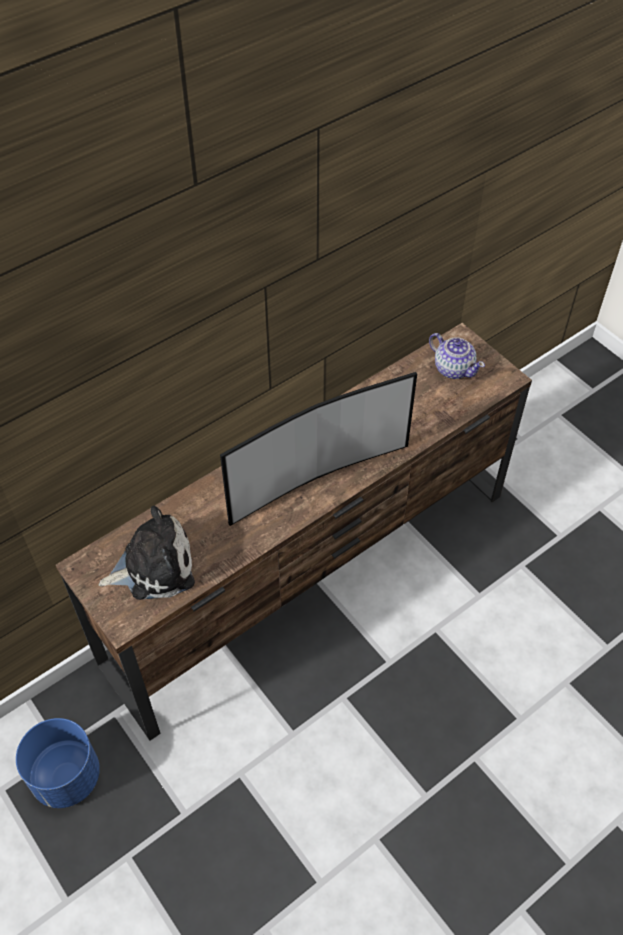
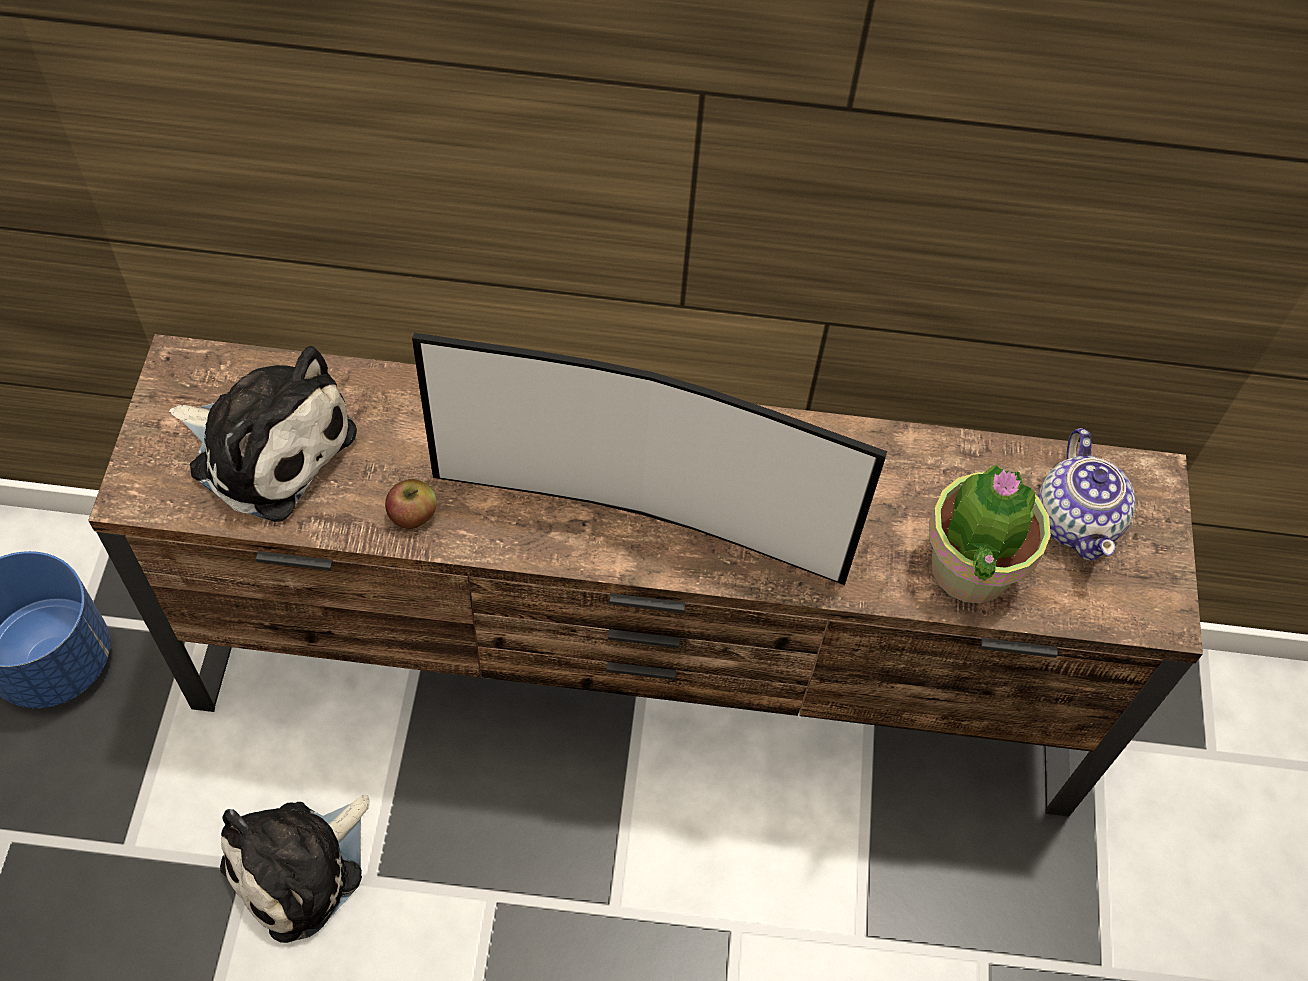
camera: 40 degrees right, 5 degrees up
(238, 544) = (413, 514): none -> apple
(261, 754) = (301, 866): none -> plush toy
(439, 409) = (969, 569): none -> potted plant

